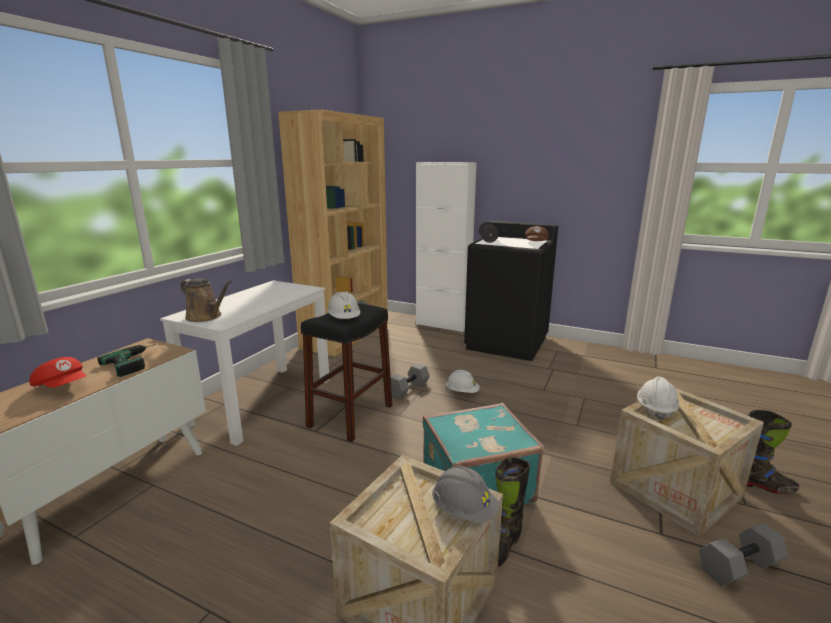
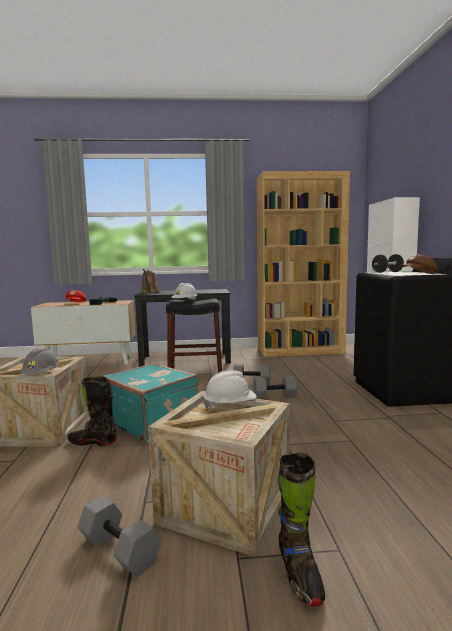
camera: 60 degrees right, 10 degrees down
(263, 401) = (186, 359): white desk -> black desk
(462, 392) = (274, 395): white hard hat -> grey dumbbell

